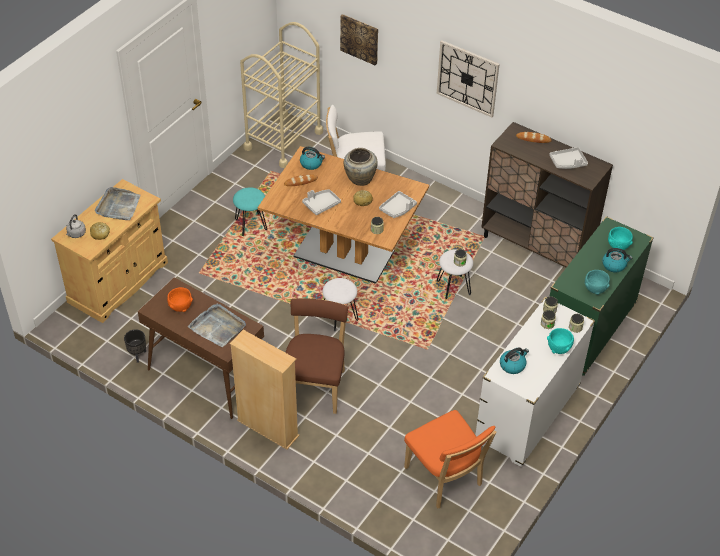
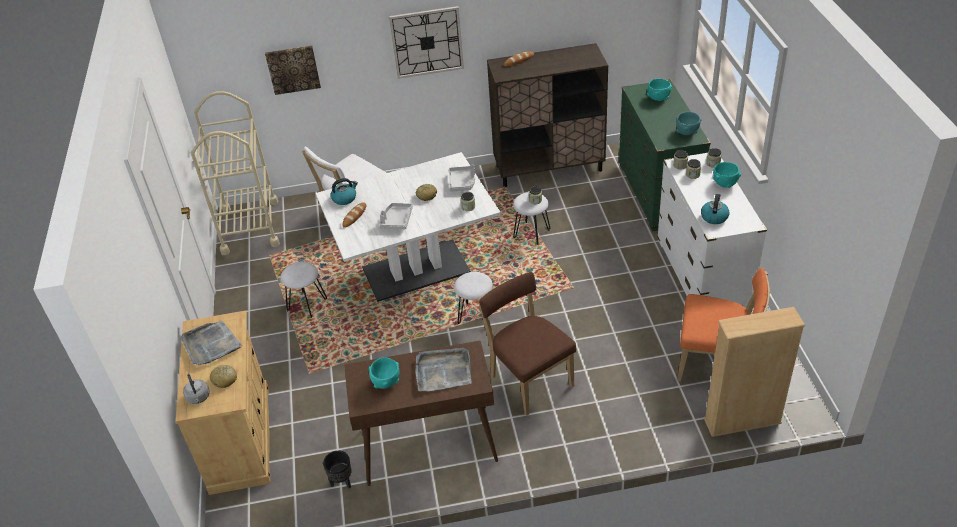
camera: 40 degrees left, 5 degrees down
(180, 307) = (386, 382): orange bowl -> turquoise bowl
(251, 225) = (307, 305): turquoise stool -> white stool
(268, 428) = (537, 443): beige bookcase -> beige bookcase (742, 421)
(344, 254) = (416, 271): brown dining table -> white dining table
(359, 179) = (401, 183): beige vase -> none
(568, 162) = (565, 60): grey tray -> none
(614, 265) = (674, 110): kettle -> none

